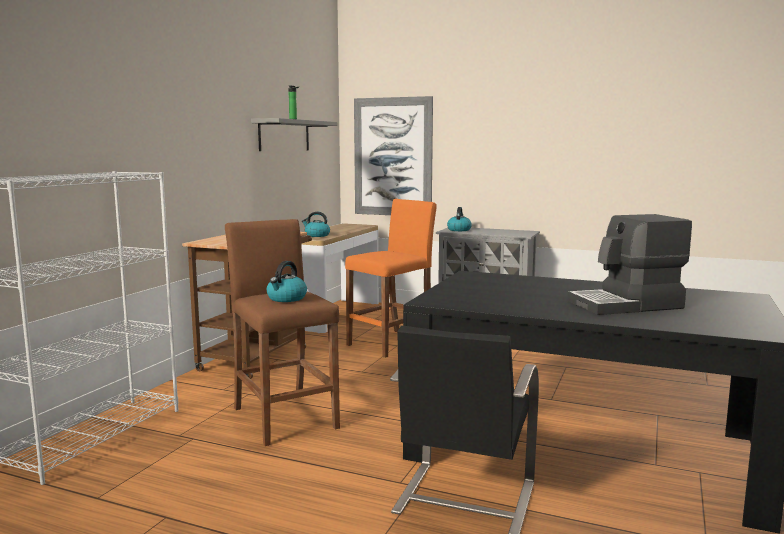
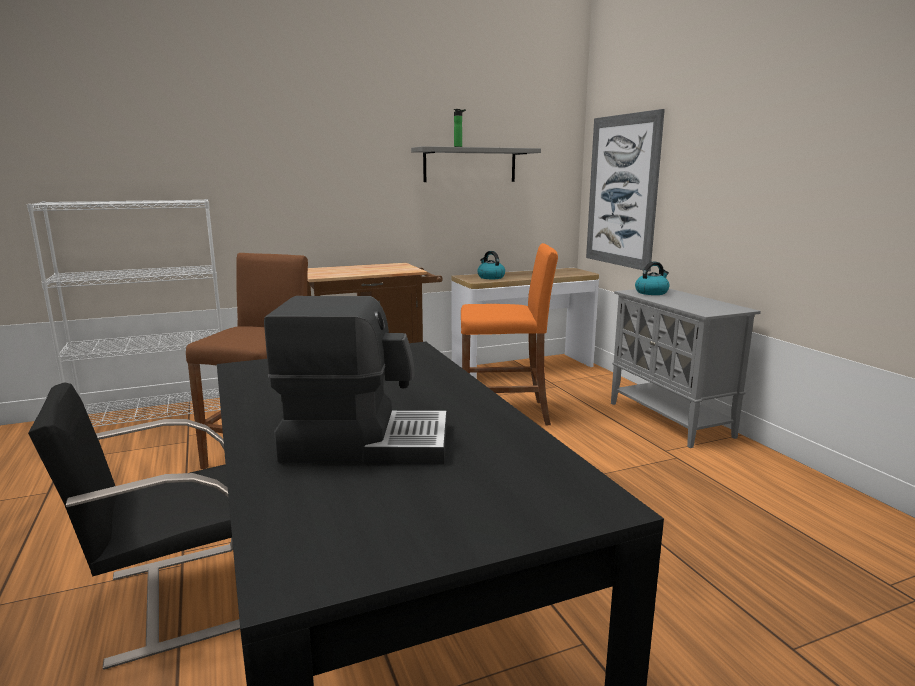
camera: 45 degrees right, 5 degrees up
(286, 298) = (238, 334): kettle -> none
(626, 305) = (365, 442): coffee machine -> coffee machine turned 150 degrees clockwise

